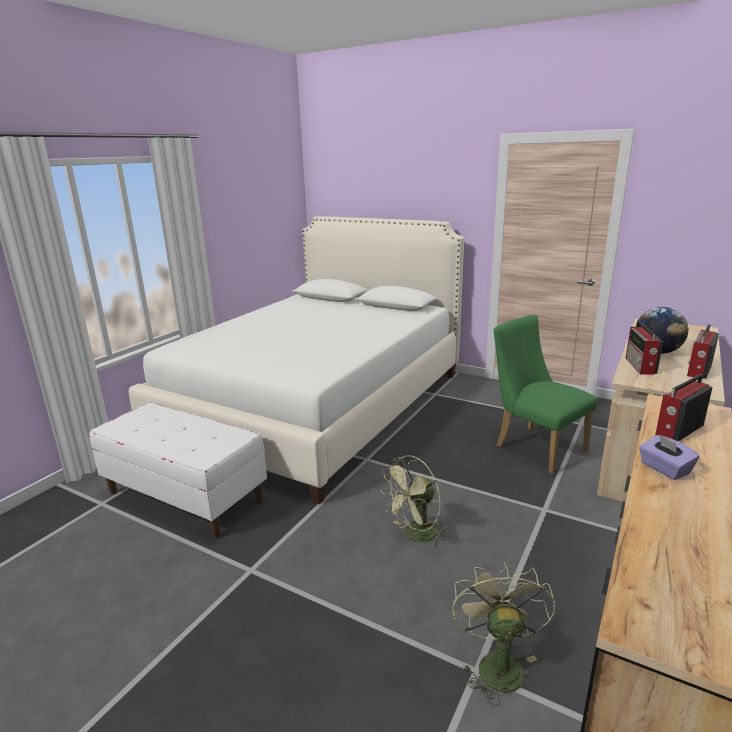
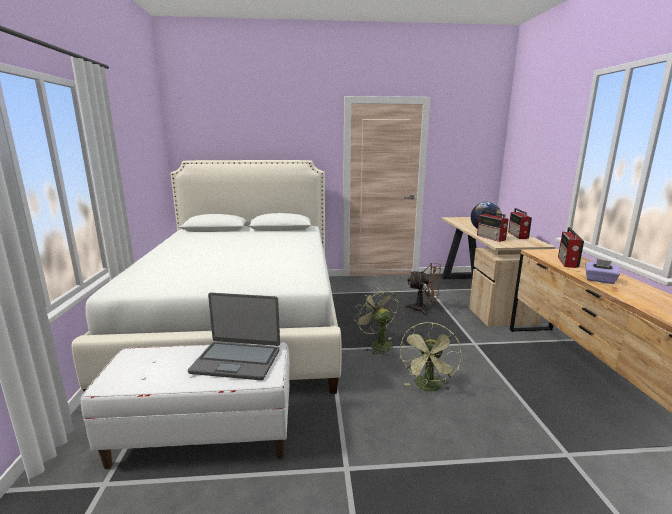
camera: 35 degrees left, 5 degrees down
(203, 437) = (237, 360): none -> laptop
(496, 663) = (569, 443): green fan -> green fan (377, 344)
(534, 447) = (424, 309): green chair -> brown fan

